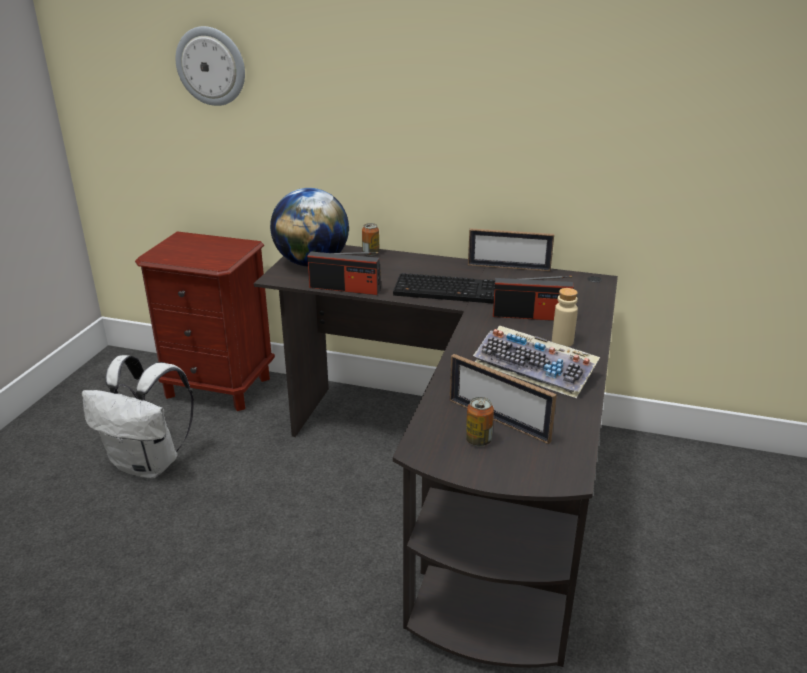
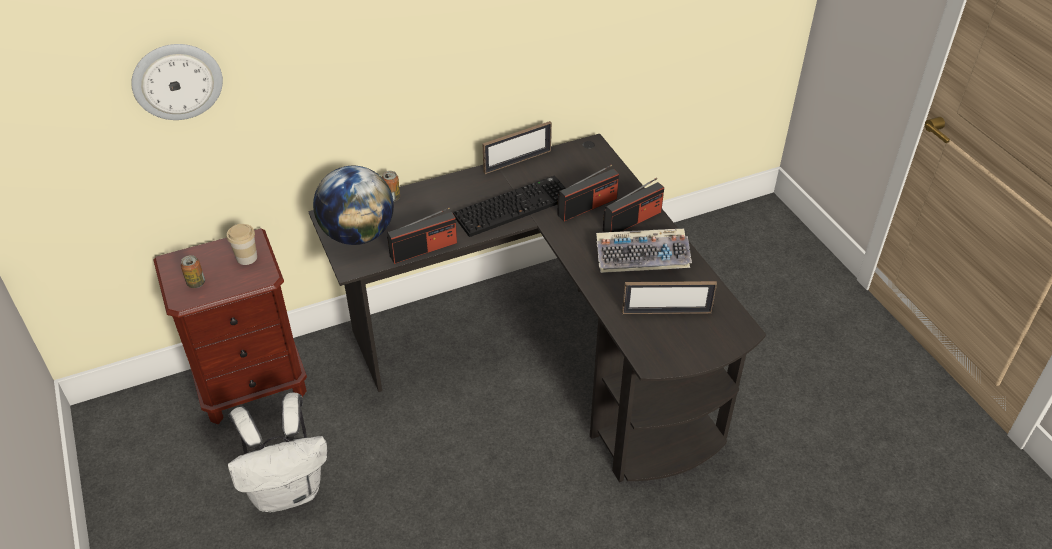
camera: 40 degrees left, 15 degrees up
(225, 251) = (247, 258): none -> cup
(478, 440) = (673, 334): can -> can (196, 283)
(562, 341) = (632, 221): beige bottle -> radio

